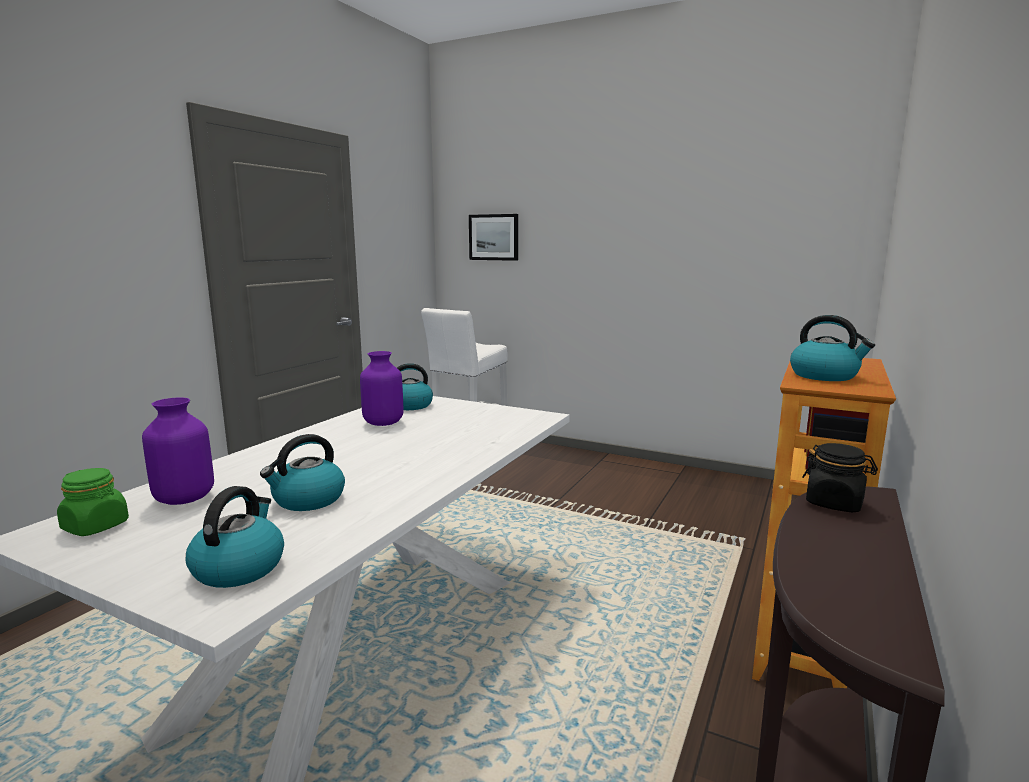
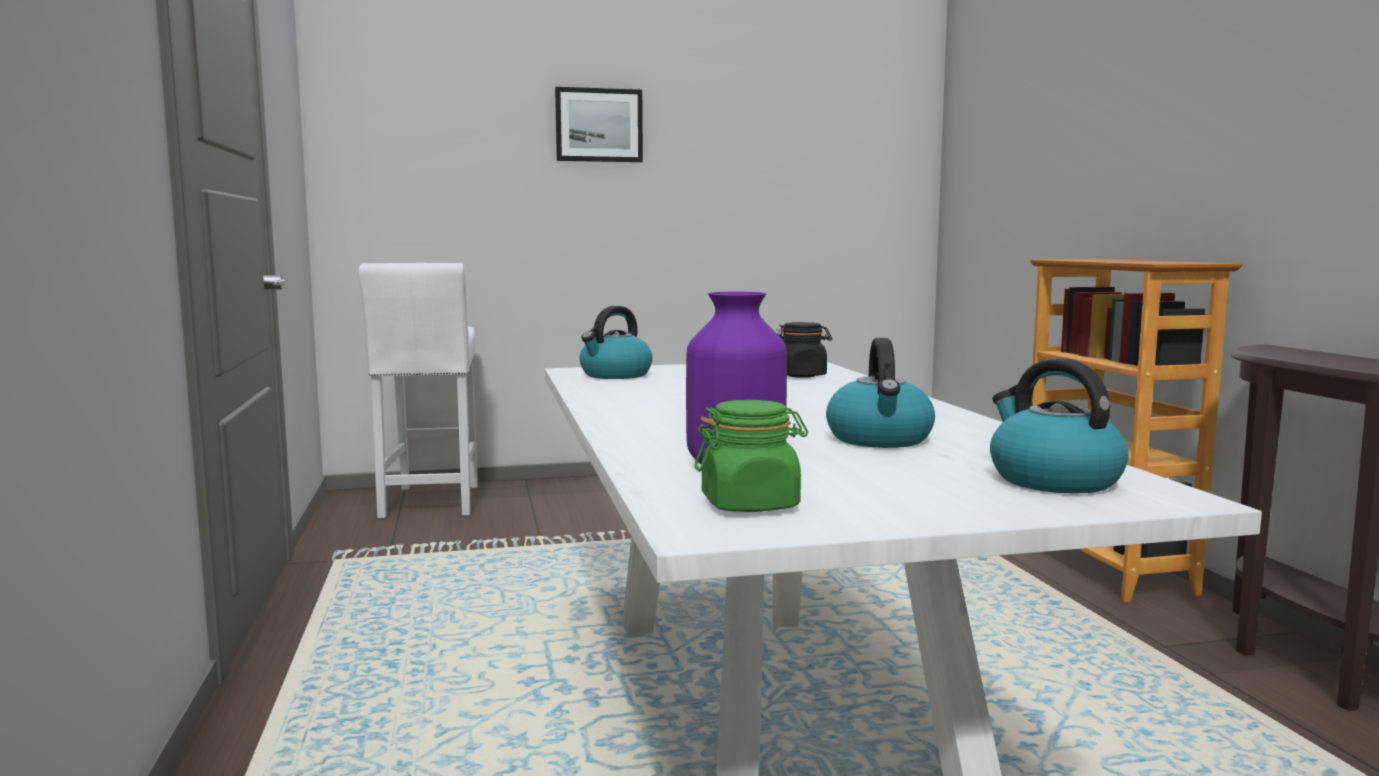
camera: 40 degrees left, 5 degrees down
(383, 422) = (655, 388): purple vase -> none
(494, 237) = (430, 152): picture -> picture (599, 125)
(825, 376) = (1139, 261): kettle -> none
(834, 503) = (1276, 352): black jar -> black jar (801, 375)

